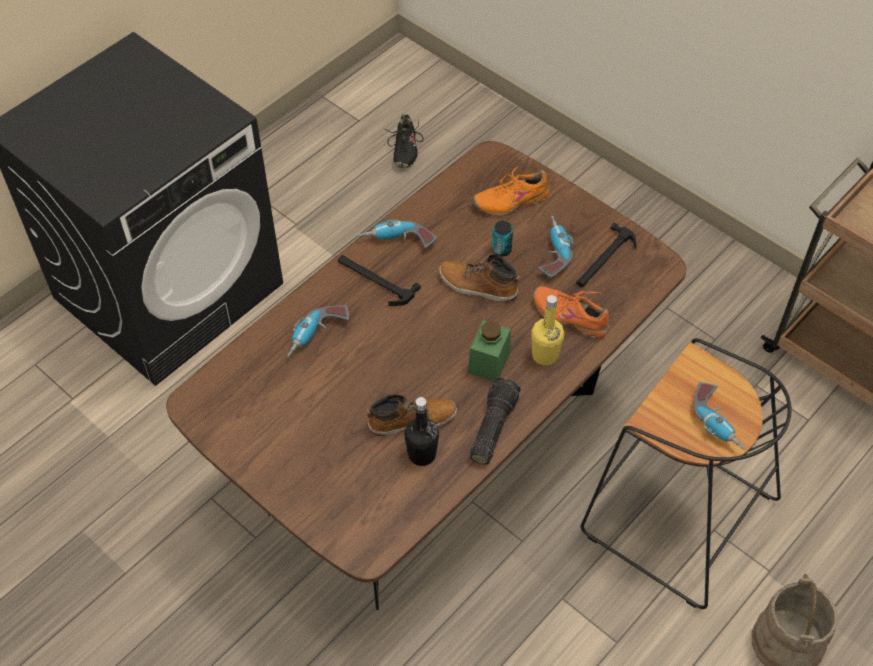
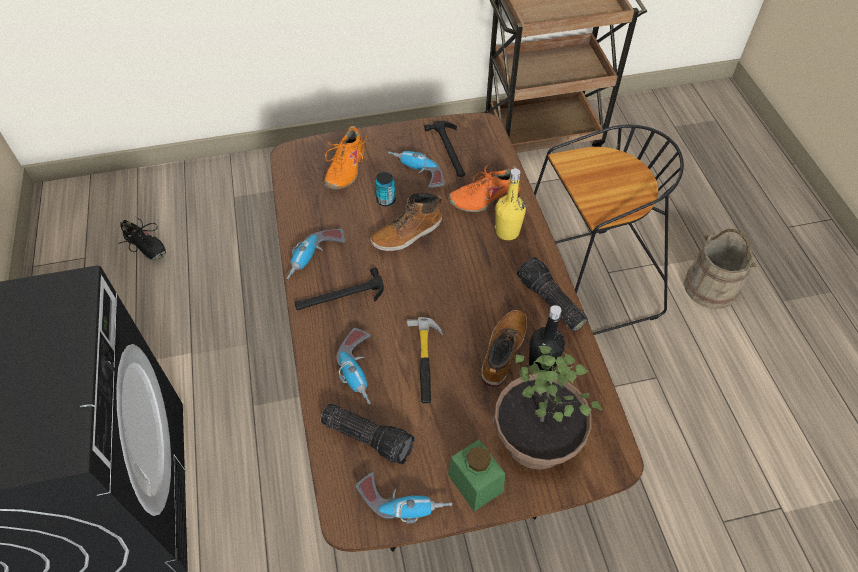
camera: 55 degrees left, 0 degrees up
(265, 375) = (369, 436): none -> flashlight
(344, 487) = (536, 439): none -> potted plant
(359, 372) = (425, 361): none -> hammer
(489, 362) = (486, 268): green jar -> green jar (475, 483)
(718, 421) = (625, 179): power drill -> power drill (403, 500)

